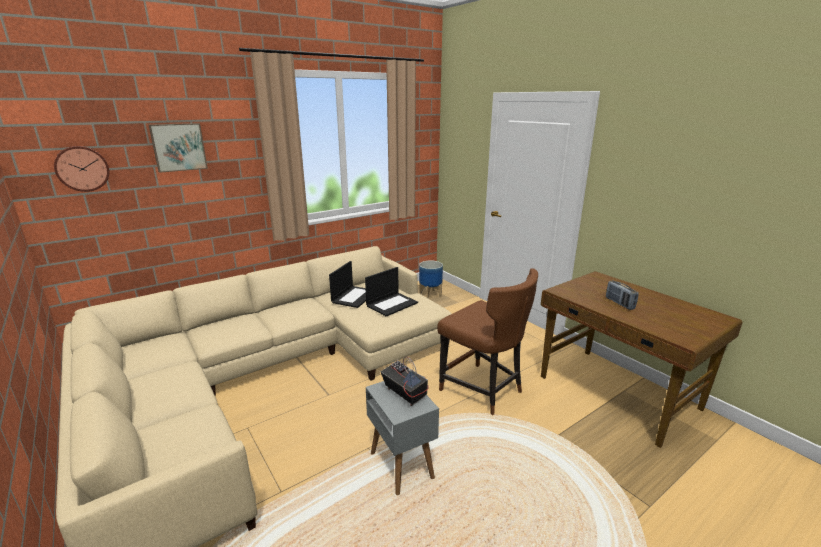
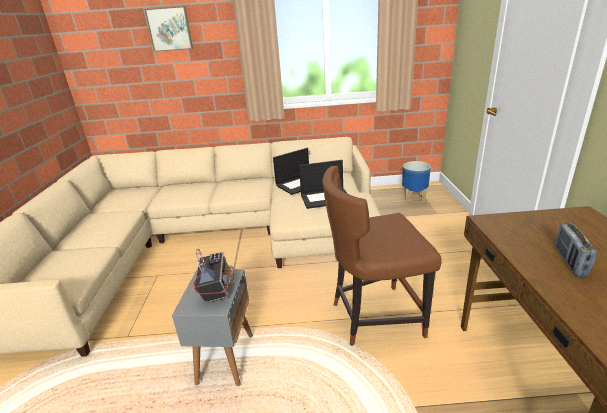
camera: 35 degrees right, 5 degrees up
(82, 168) = (102, 47): wall clock -> none
(483, 390) = (374, 317): brown chair -> brown chair turned 90 degrees clockwise

